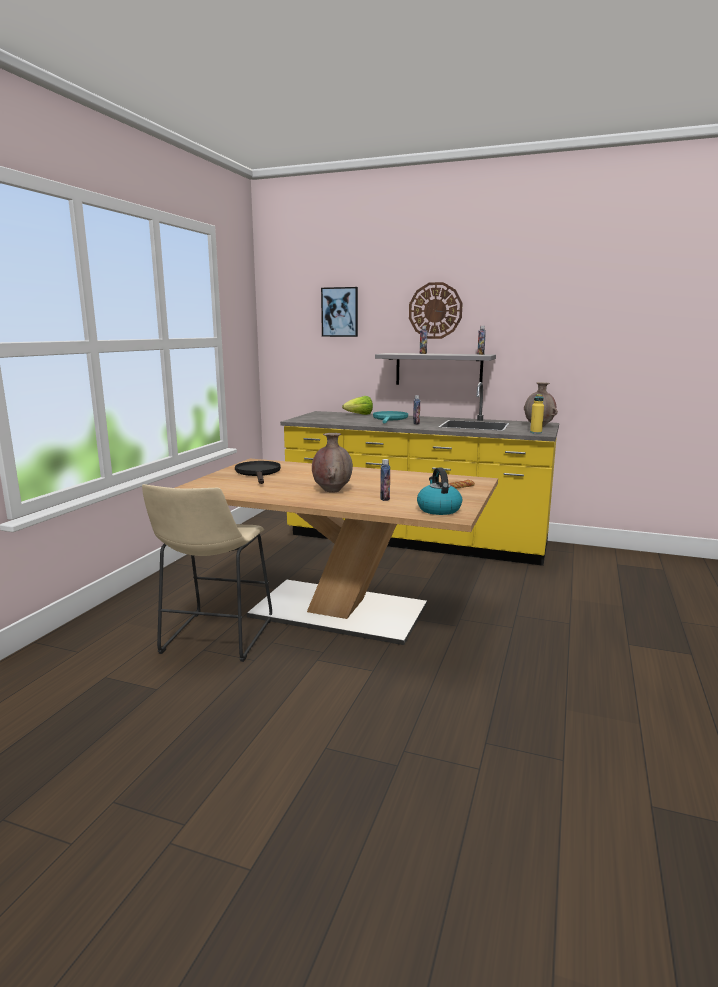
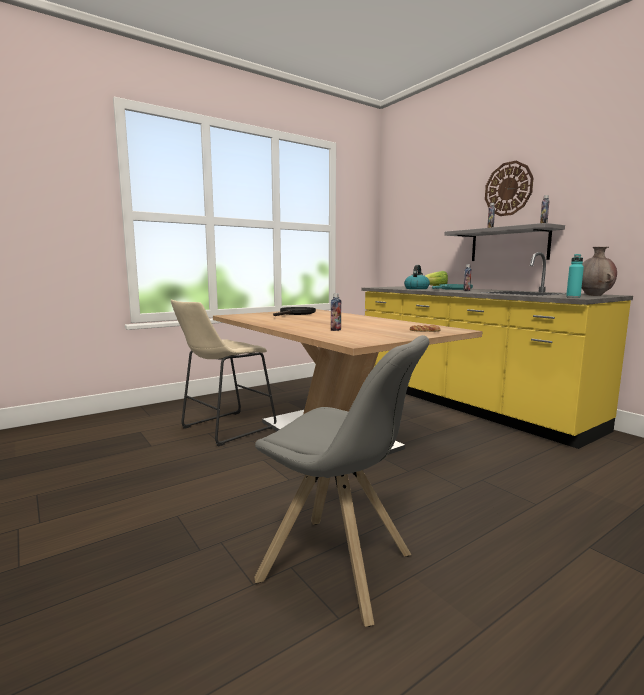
camera: 35 degrees right, 5 degrees down
(332, 490) = (312, 323): brown vase -> none
(340, 312) = (432, 201): picture -> none
(438, 509) = (357, 338): kettle -> kettle (416, 288)
(515, 726) = (337, 566): none -> grey chair
(536, 432) = (573, 297): yellow bottle -> turquoise bottle

